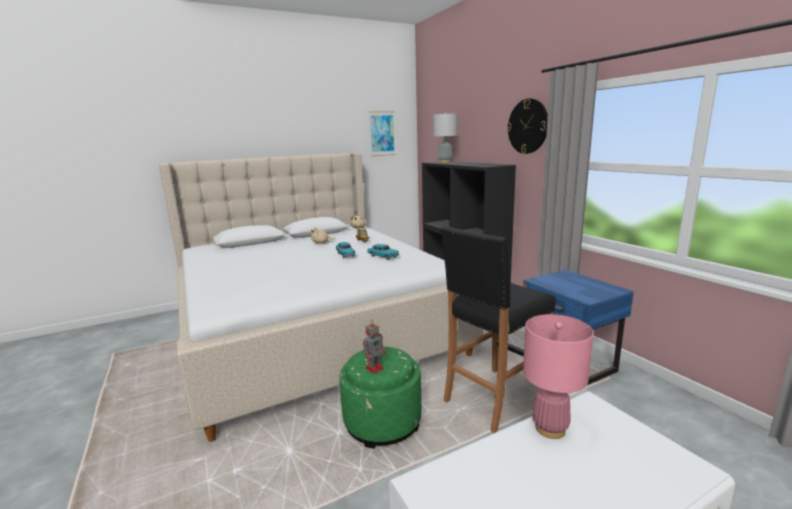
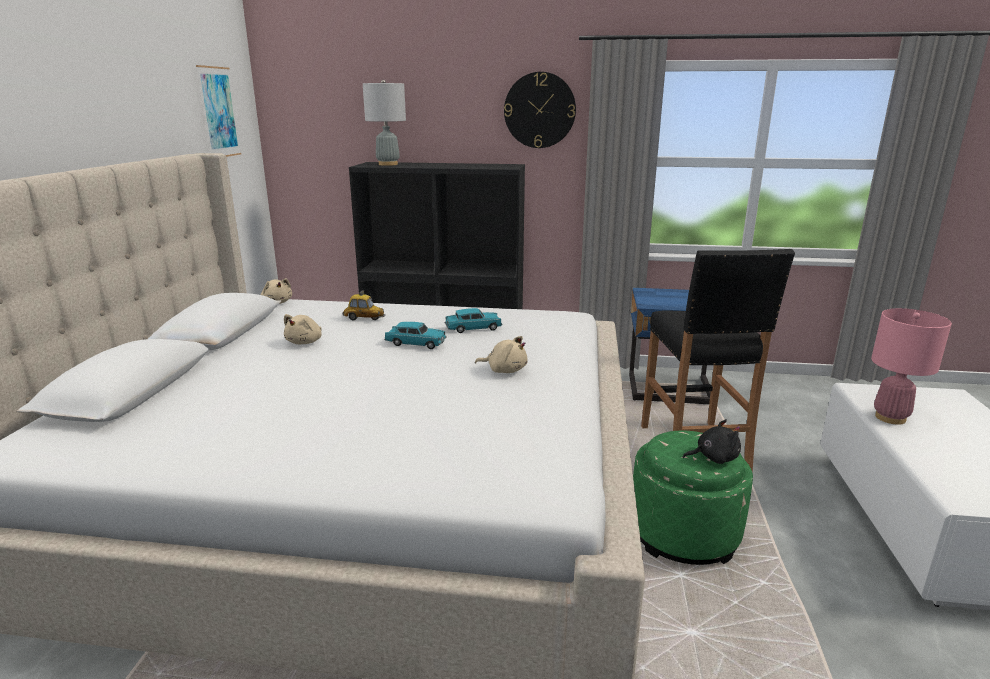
camera: 55 degrees left, 5 degrees up
(336, 274) = (505, 370): none -> beige plush toy
(375, 368) = (713, 458): toy robot -> black plush toy

